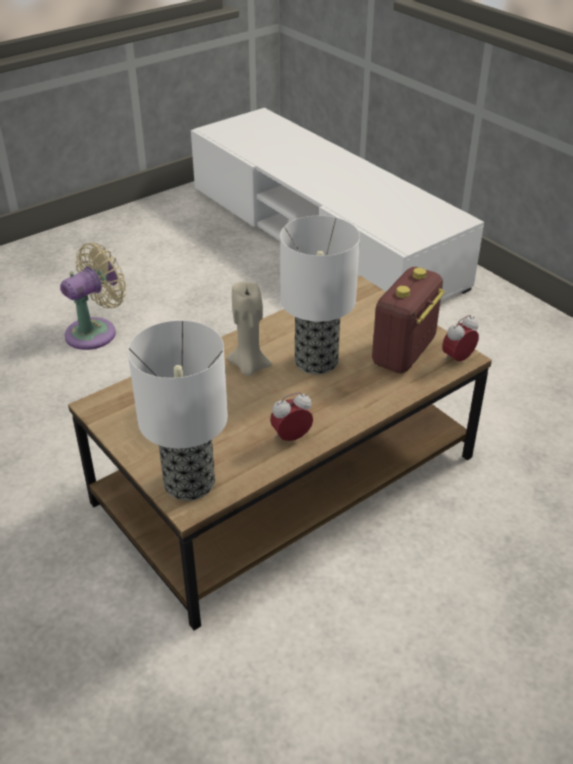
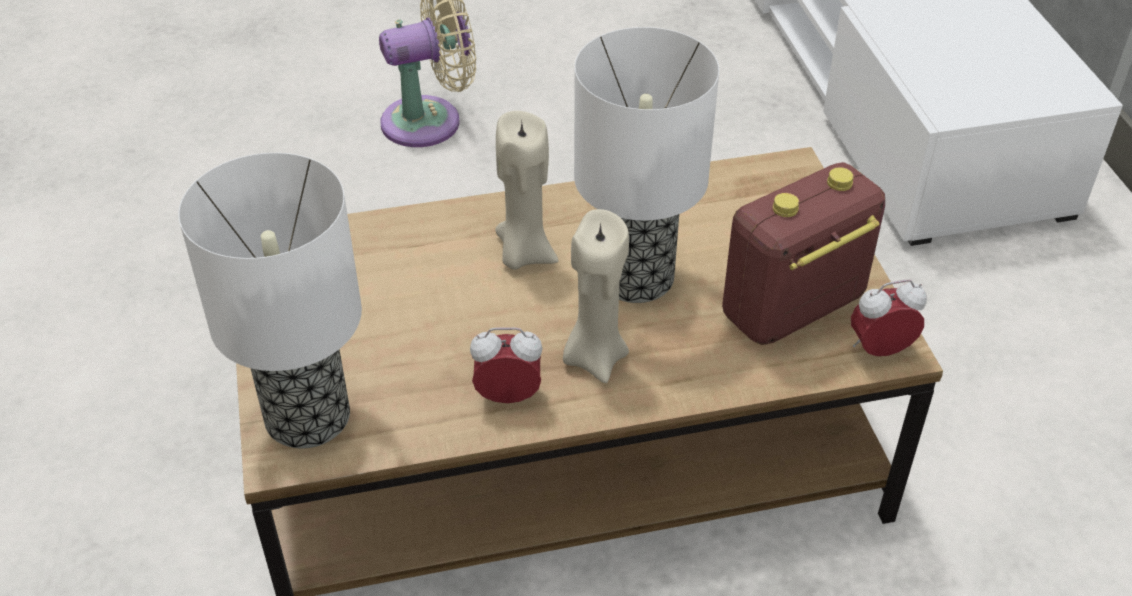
camera: 25 degrees right, 5 degrees up
(322, 405) = (594, 357): none -> beige candle

